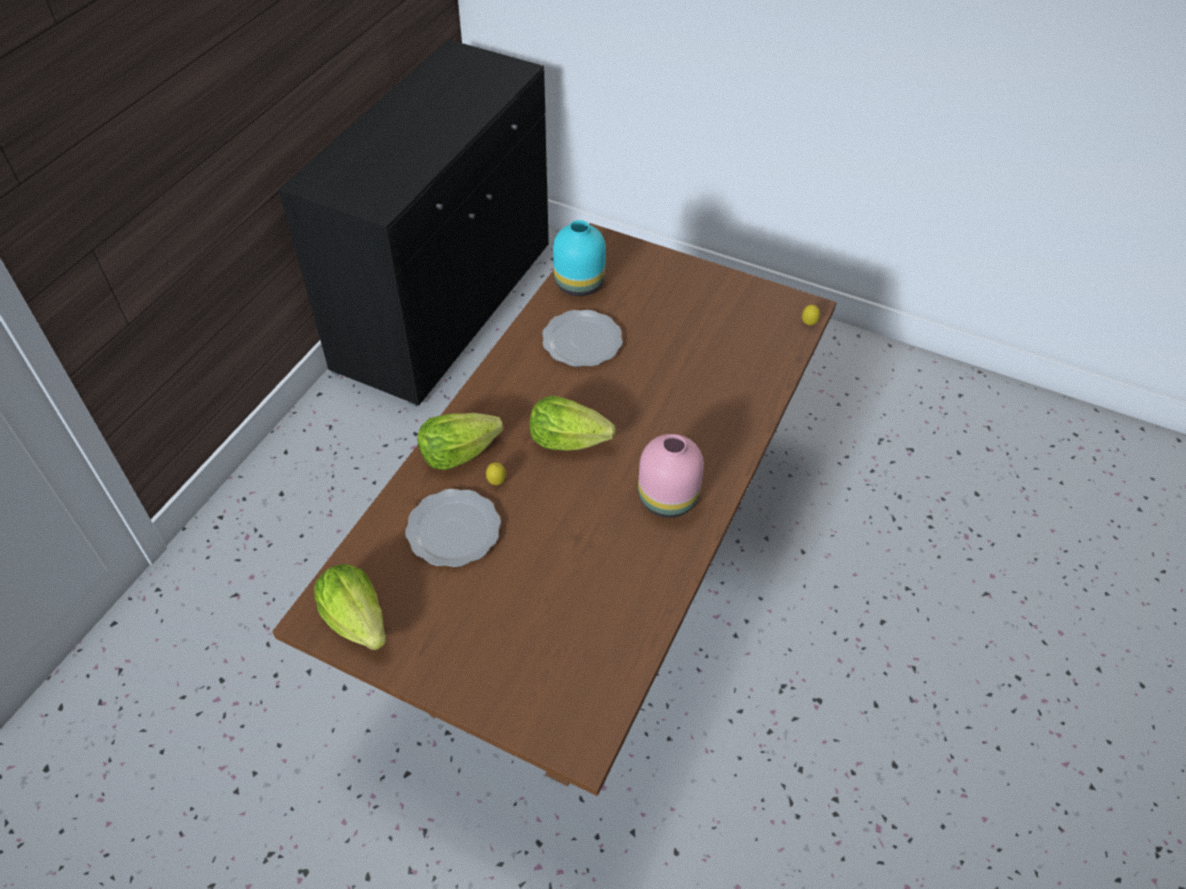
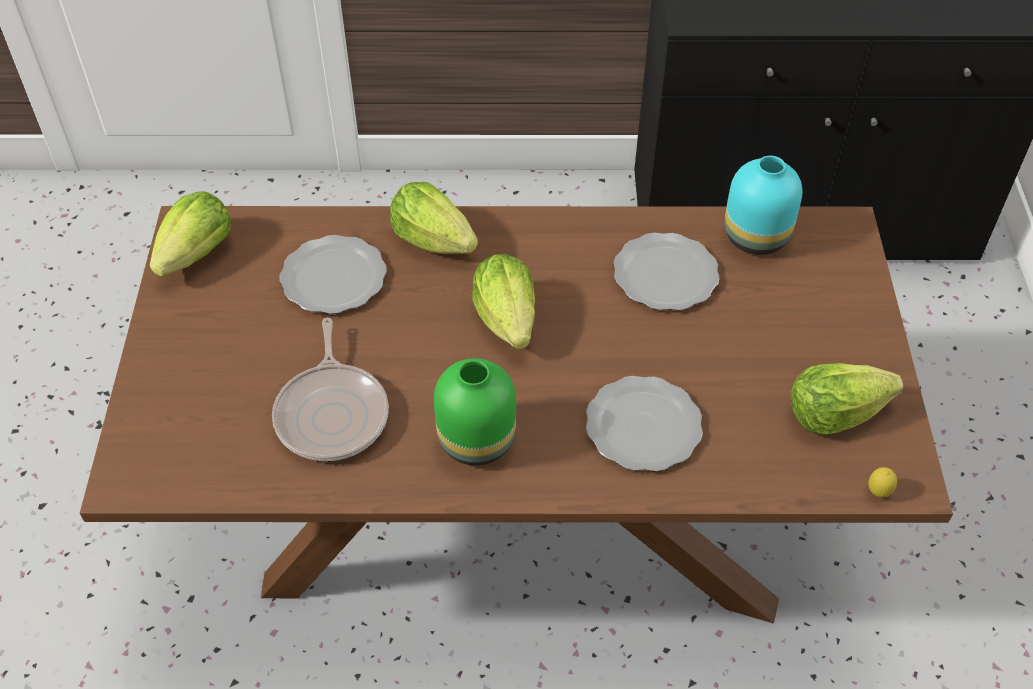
camera: 65 degrees right, 0 degrees up
(496, 482) = (413, 285): lemon -> none
(593, 576) = (333, 413): none -> frying pan
(665, 498) = (476, 438): pink vase -> green vase
(703, 405) = (644, 425): none -> plate
(742, 316) = (833, 414): none -> lettuce

